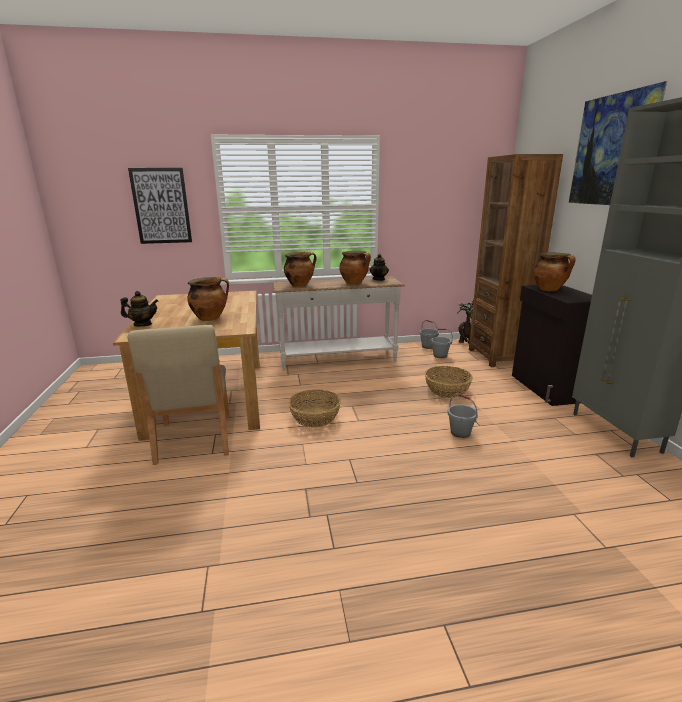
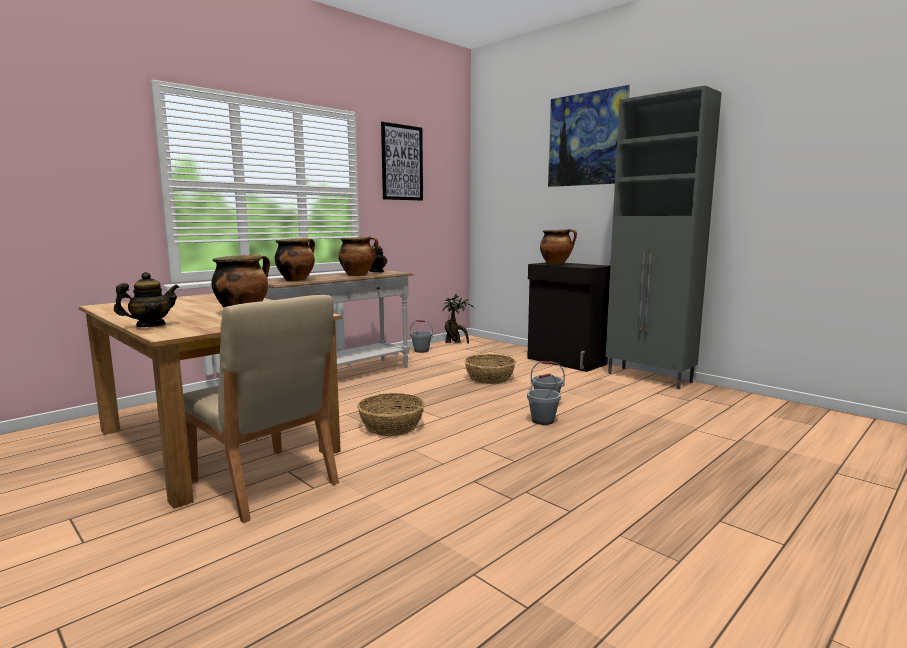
camera: 35 degrees left, 10 degrees down
(161, 206) = (68, 172): picture -> picture (402, 162)
(440, 355) = (444, 355): grey bucket -> grey bucket (542, 420)
(498, 356) = (496, 347): brown bookcase -> none

